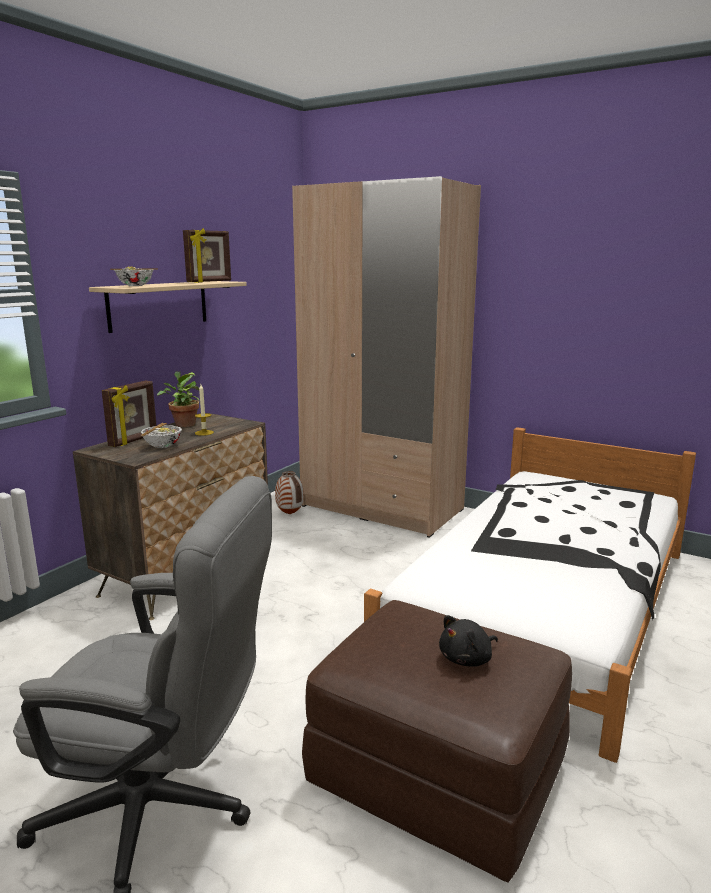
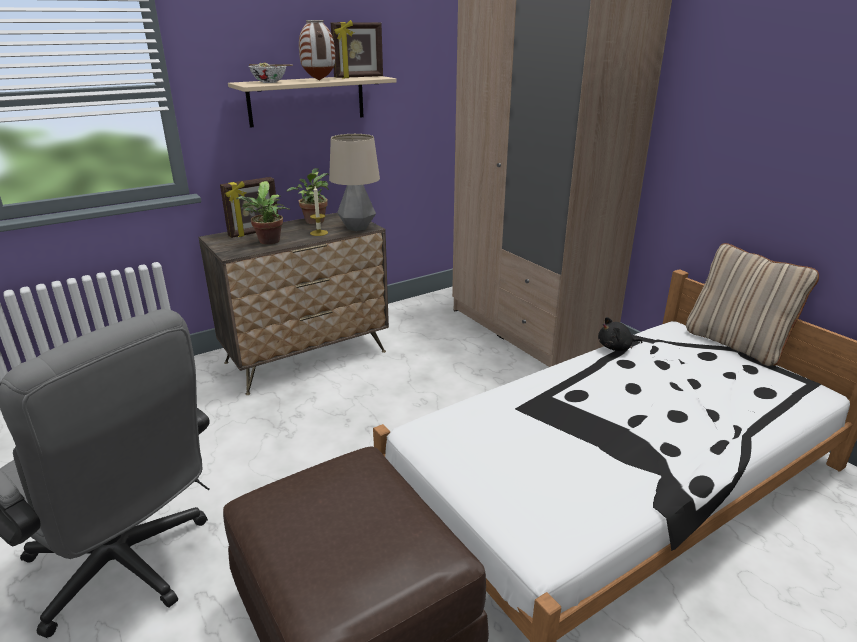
camera: 25 degrees right, 10 degrees up
(162, 446) = (268, 242): bowl -> potted plant
(236, 424) = (357, 227): none -> table lamp
(290, 514) = (436, 317): vase -> vase (319, 80)
(467, 659) = (362, 538): black plush toy -> black plush toy (616, 347)
(579, 478) = (736, 344): none -> beige pillow

